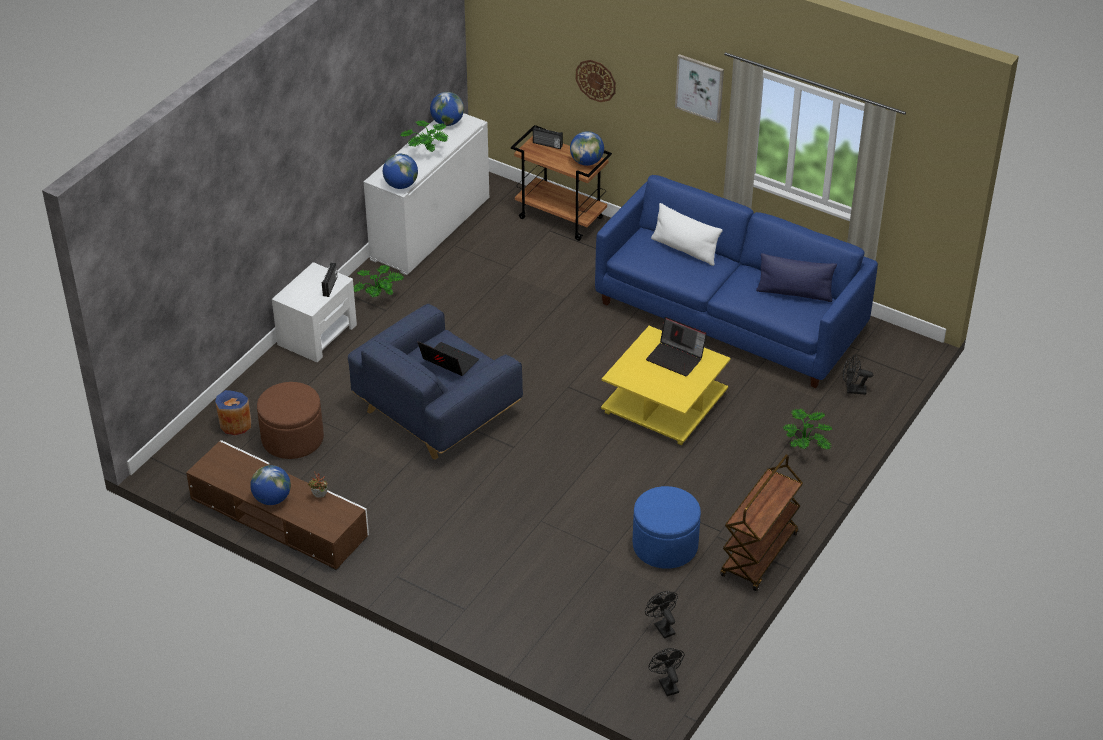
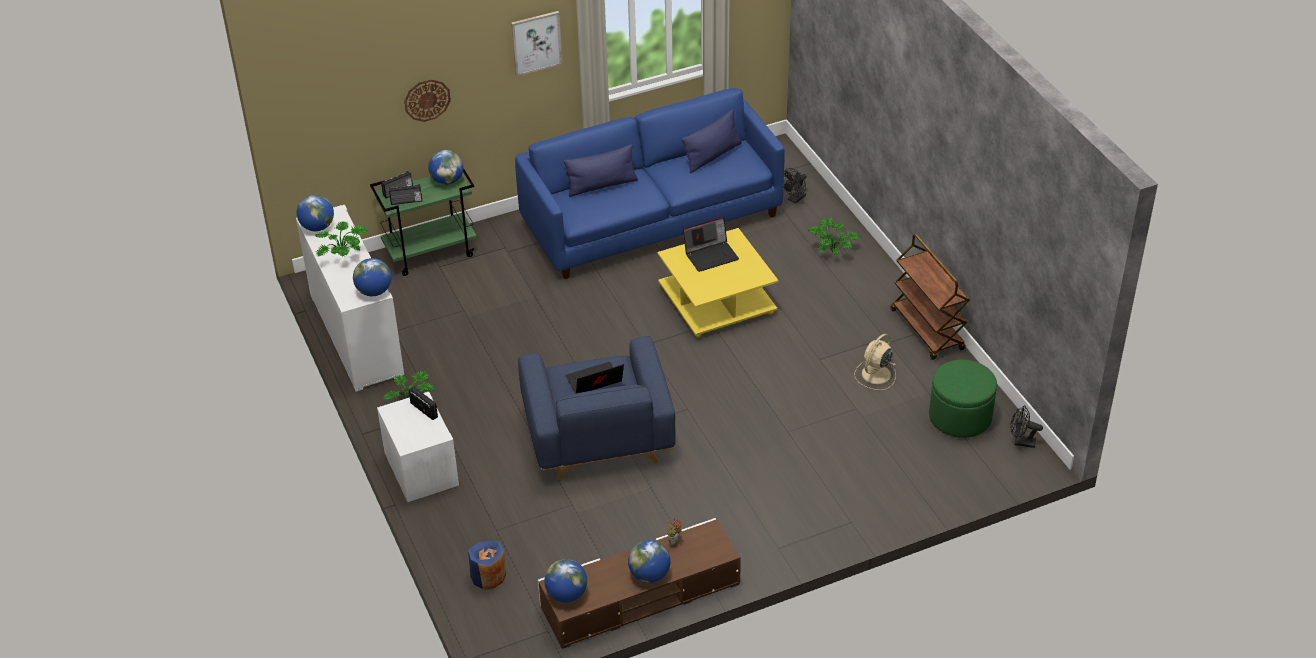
camera: 55 degrees left, 0 degrees up
(217, 462) = (567, 594): none -> globe
(292, 438) = (545, 544): brown ottoman -> none
(539, 154) = (406, 201): none -> radio
(561, 218) = (431, 252): brown cart -> green cart
(662, 627) = (960, 417): black fan -> green ottoman
(665, 546) = (875, 375): blue ottoman -> beige fan
(685, 249) = (601, 185): white pillow -> blue pillow

